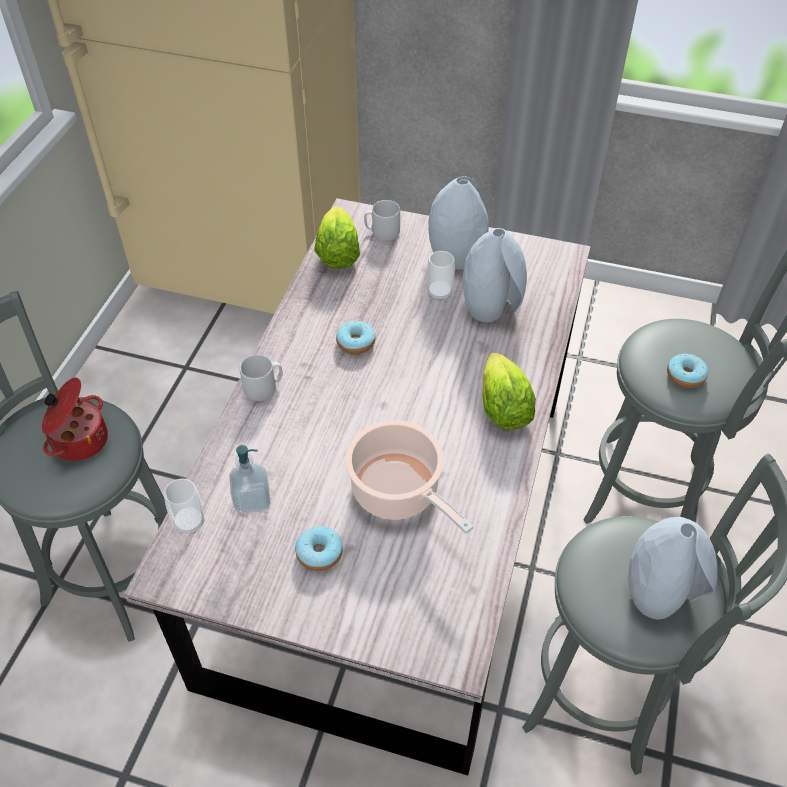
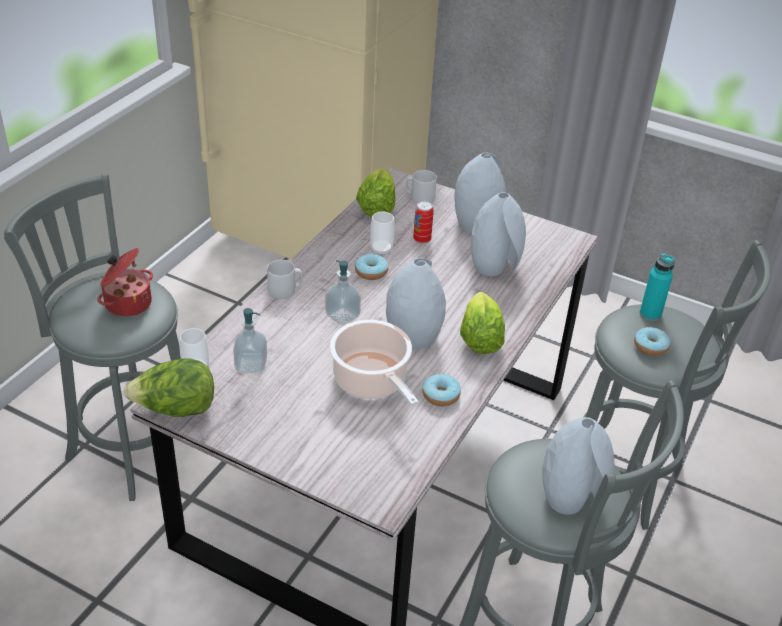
camera: 10 degrees right, 10 degrees down
(179, 583) = (176, 409): none -> lettuce
(319, 553) = (293, 411): donut -> donut (440, 395)
(340, 409) = (342, 315): none -> soap dispenser
(400, 288) = (422, 239): none -> can
(426, 419) = (412, 335): none -> grey vase
(439, 293) = (453, 248): cup -> cup (381, 250)
(672, 334) = (650, 314): none -> turquoise bottle

